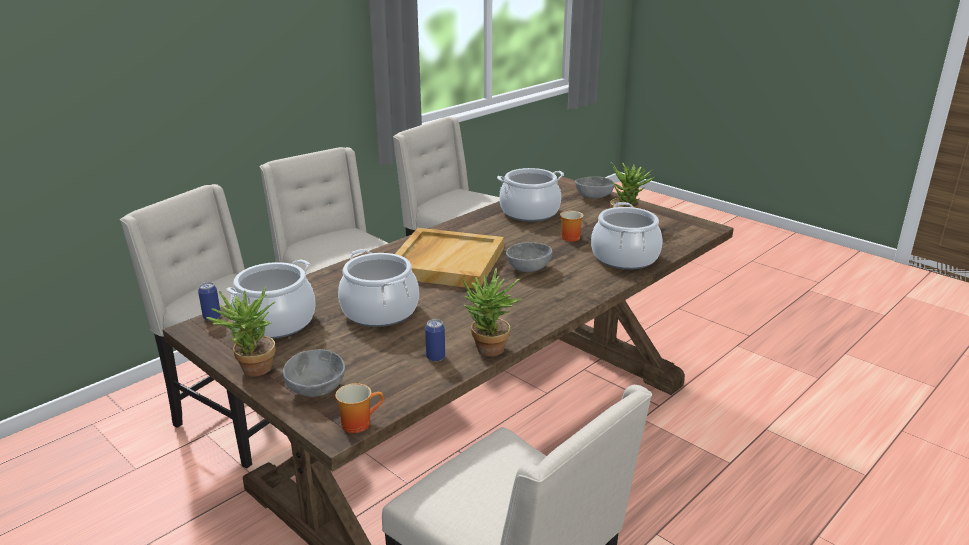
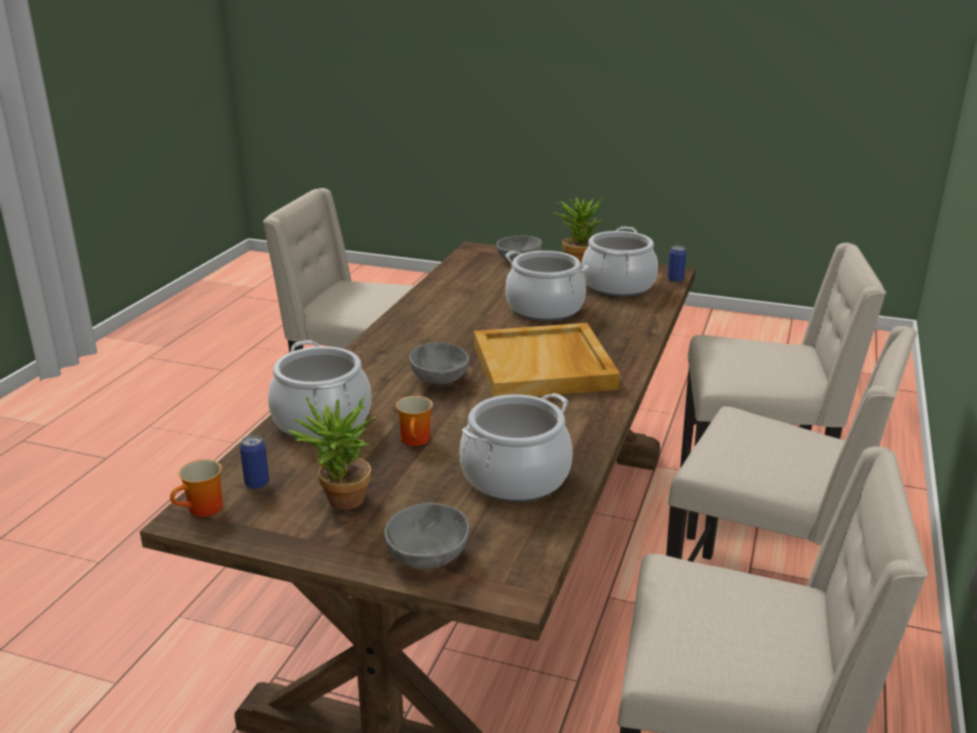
camera: 155 degrees right, 0 degrees up
(359, 422) = (467, 253): mug -> mug (203, 510)
(435, 357) = (455, 289): can -> can (257, 483)
(489, 352) = (415, 300): potted plant -> none

